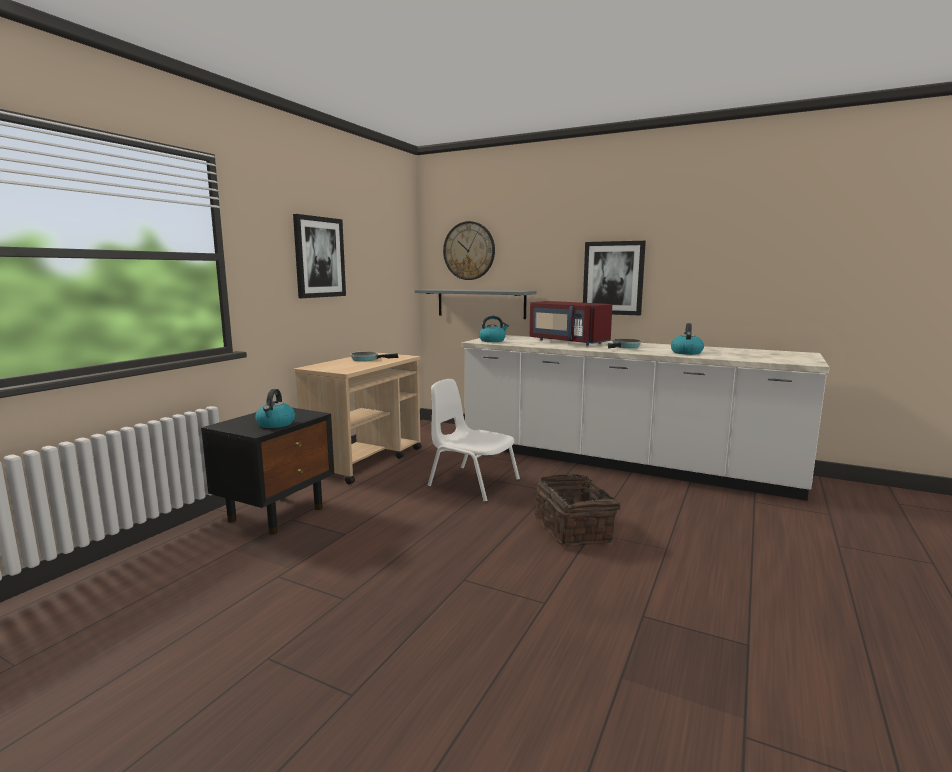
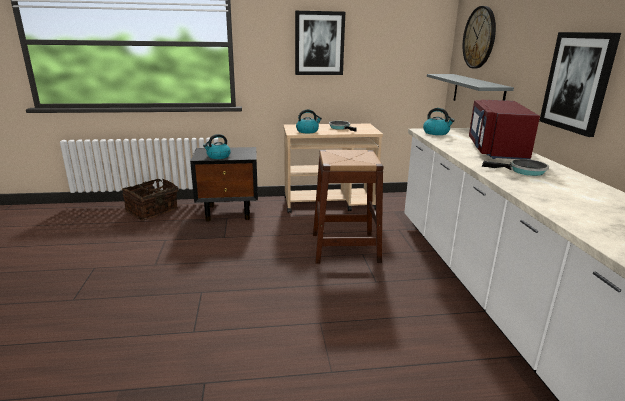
camera: 55 degrees right, 10 degrees up
(472, 483) = (345, 247): white chair -> brown stool
(575, 529) = (316, 313): basket -> basket (153, 211)
(686, 352) = (557, 198): kettle -> kettle (307, 131)

